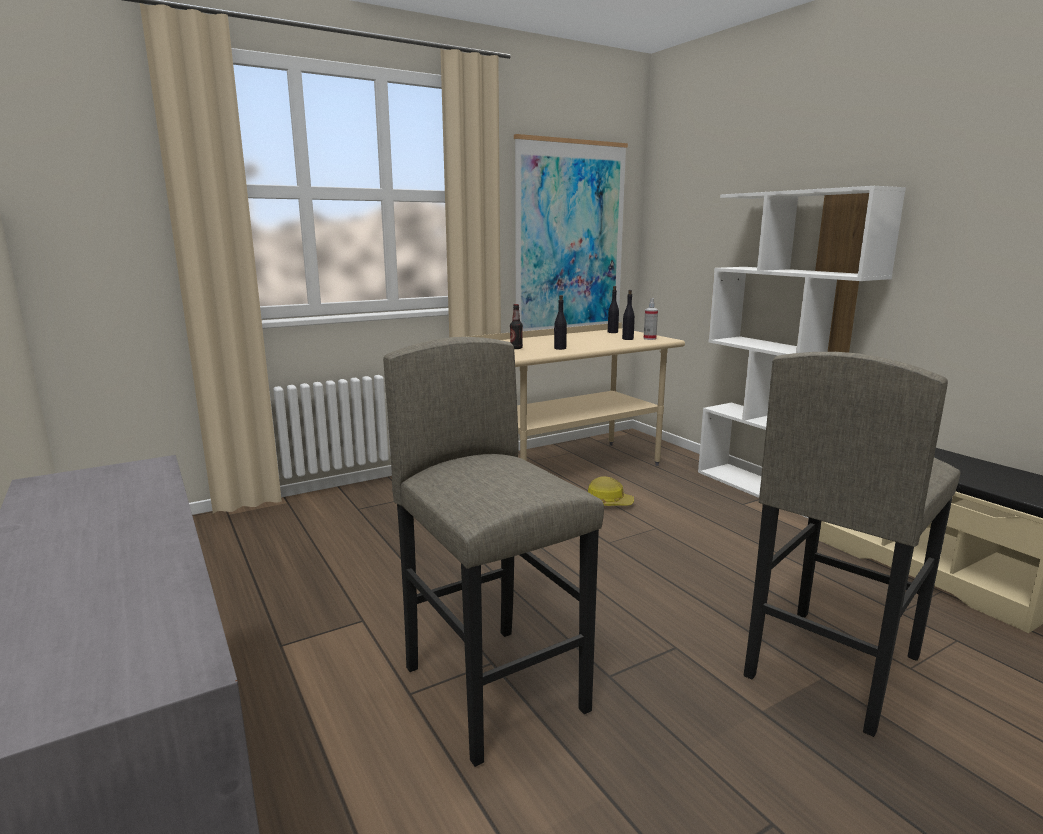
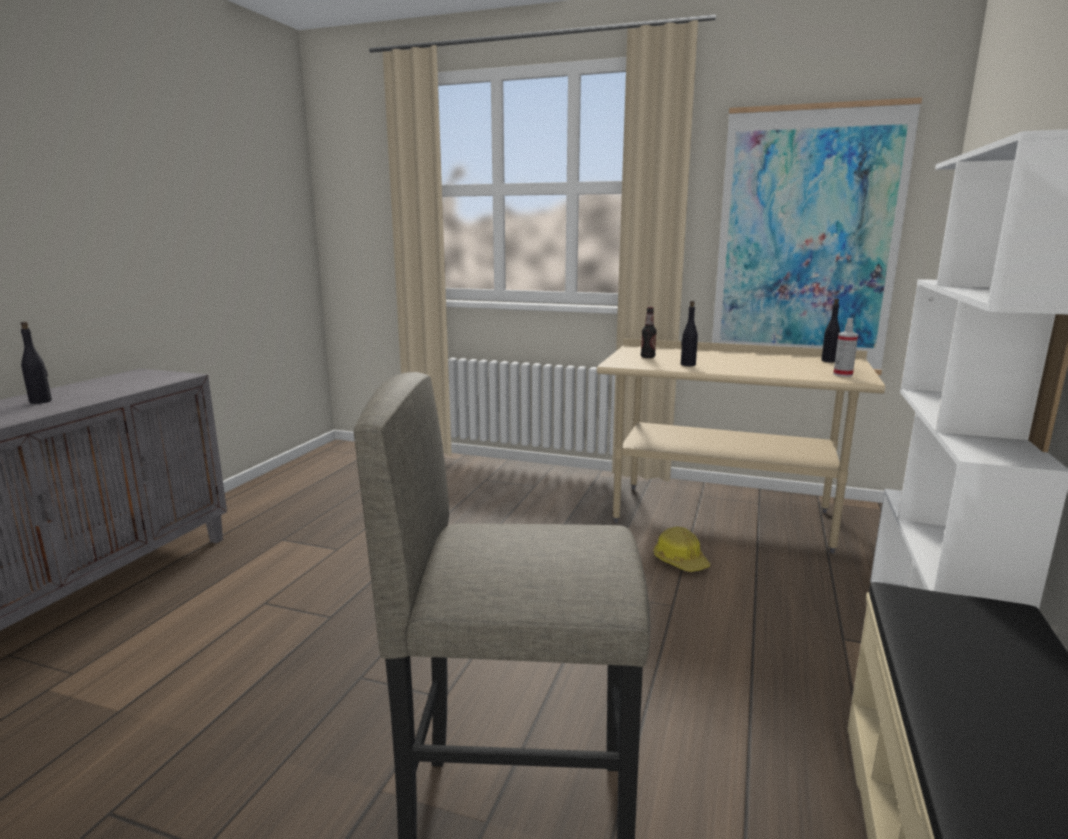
camera: 50 degrees right, 0 degrees up
(495, 688) = (298, 632): grey stool -> none
(627, 339) = (811, 370): black bottle -> black bottle (41, 401)

